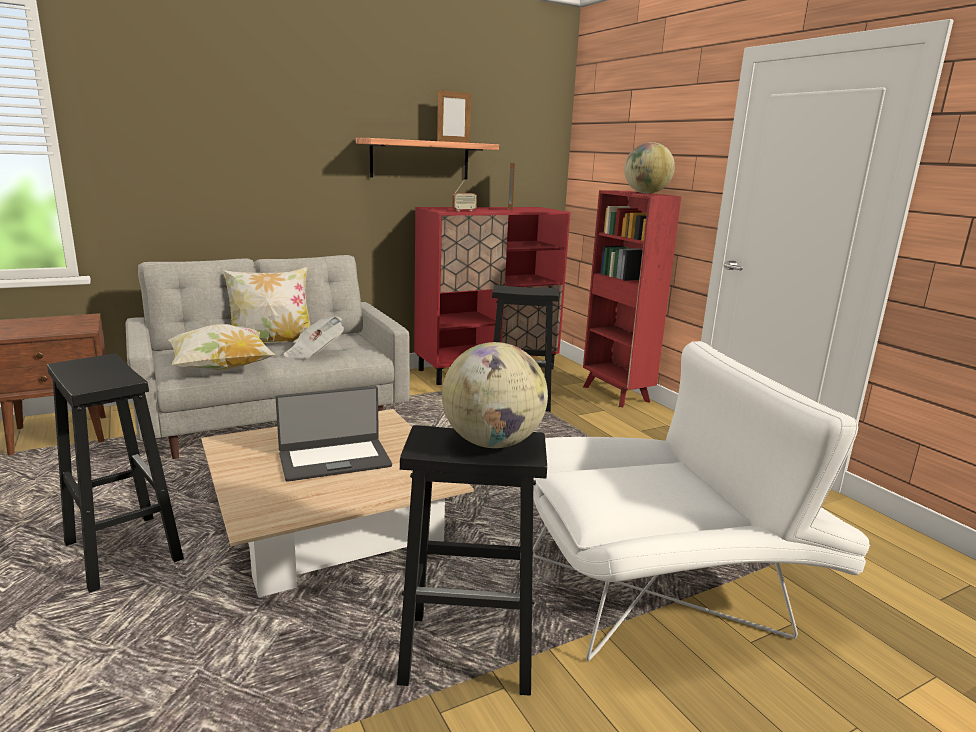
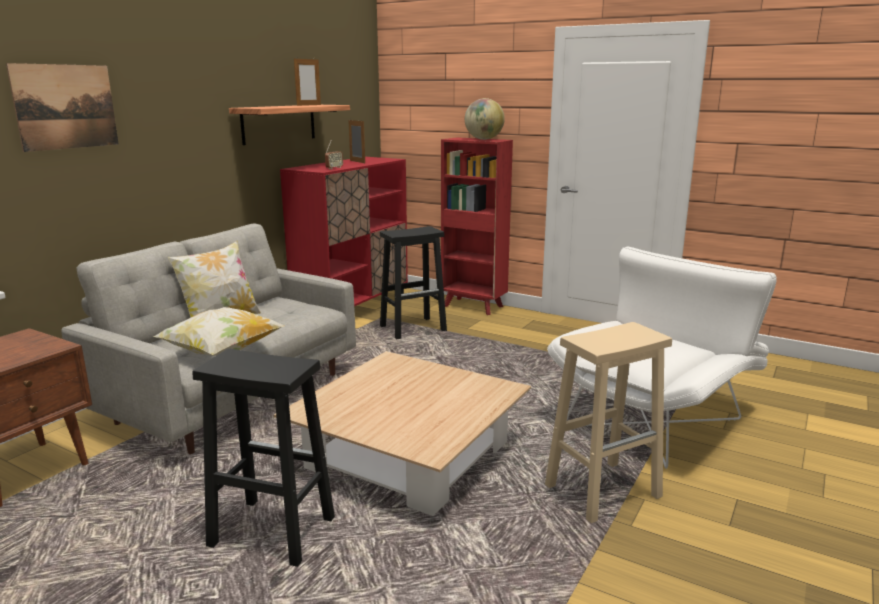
camera: 30 degrees left, 0 degrees up
(170, 122) = (66, 106): none -> picture
(314, 353) = (278, 320): newspaper -> none
(334, 459) = (410, 397): laptop -> none
(470, 652) = (603, 490): black stool -> beige stool
(493, 443) = (623, 334): globe -> none

